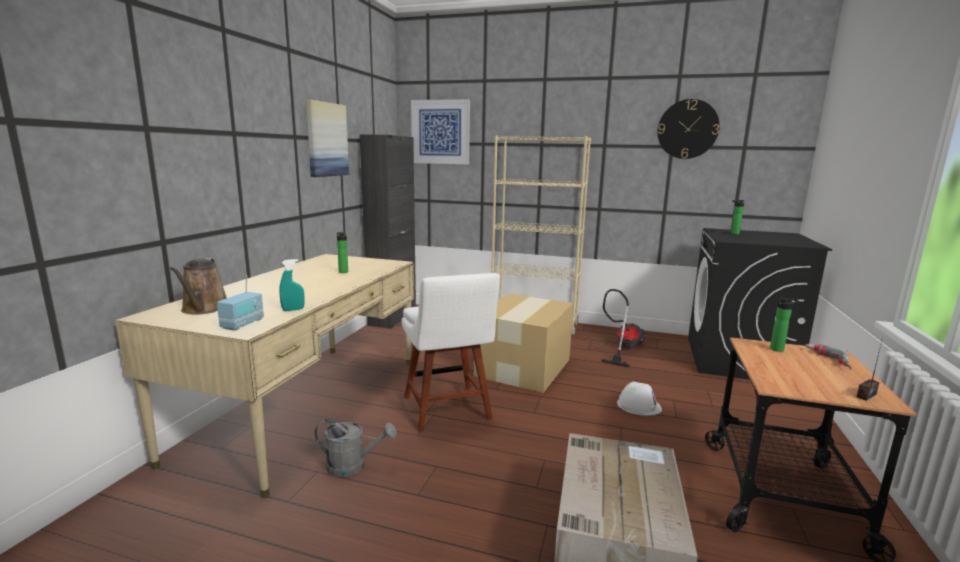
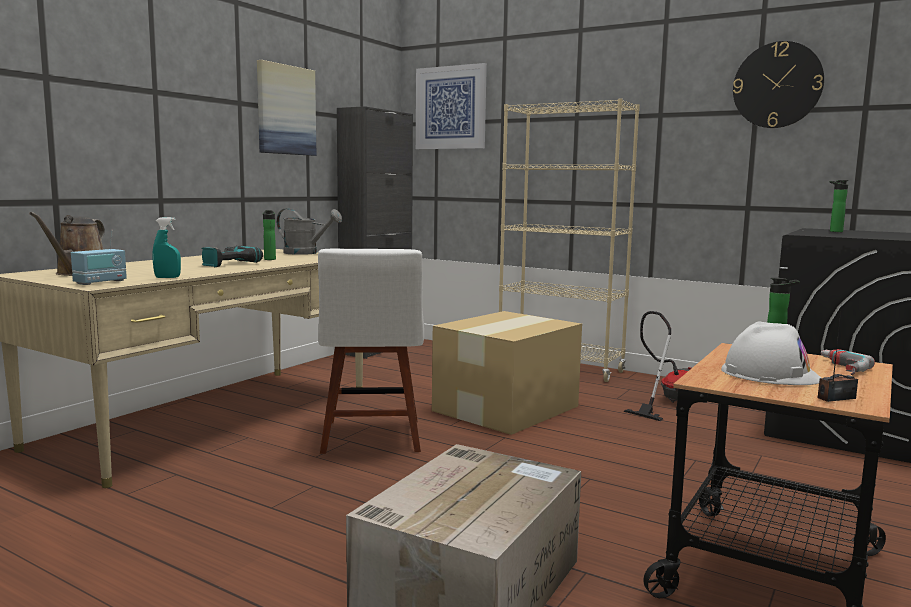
camera: 15 degrees right, 5 degrees down
(317, 282) = (227, 264): none -> power drill
(353, 465) = (219, 474): grey watering can -> grey watering can (306, 253)
(639, 405) = (637, 460): white hard hat -> white hard hat (770, 374)

